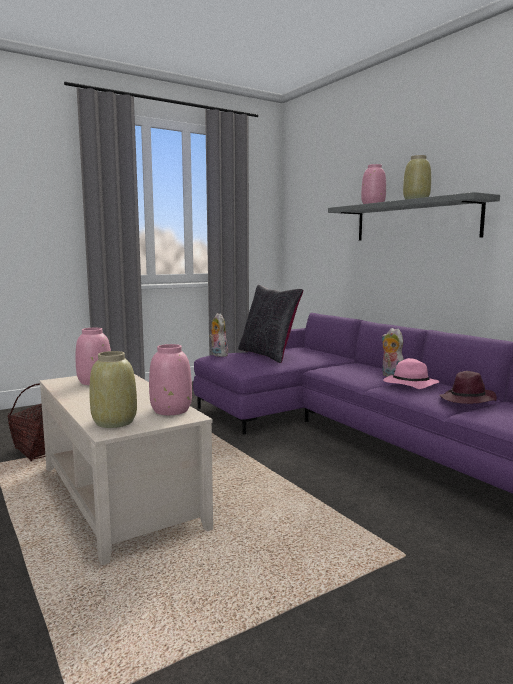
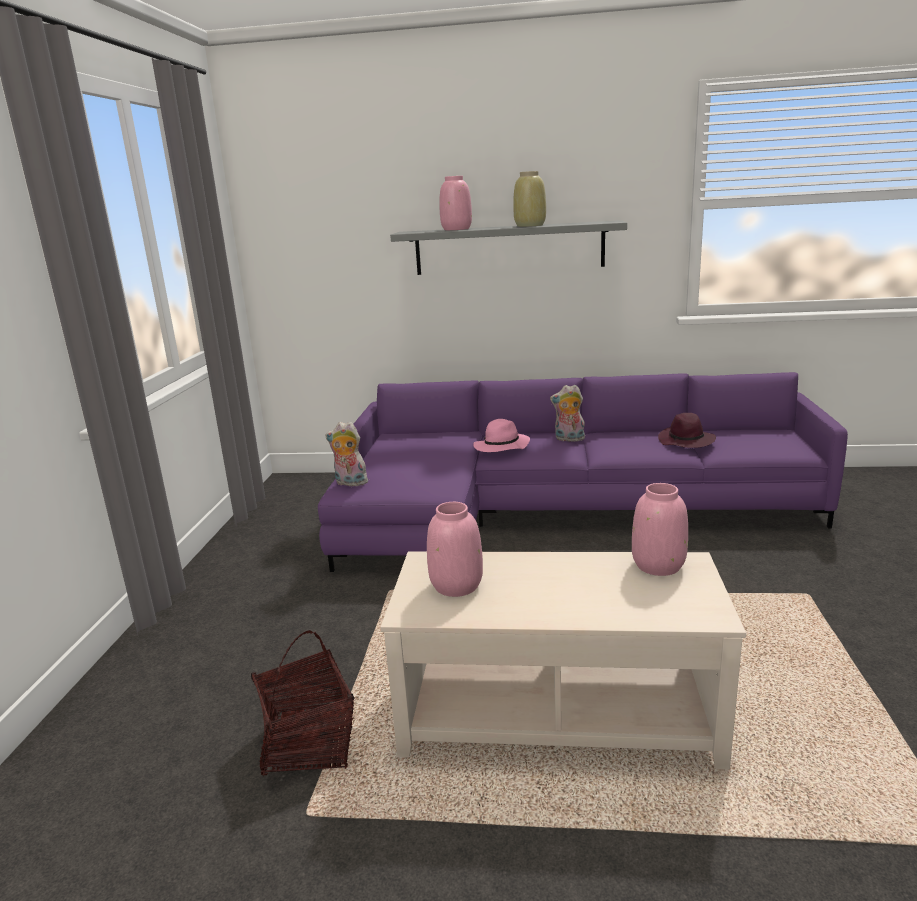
camera: 50 degrees left, 10 degrees up
(115, 422) = (678, 606): beige vase -> none
(268, 355) = (404, 459): black pillow -> none
(409, 385) = (614, 443): pink hat -> pink hat (501, 447)

